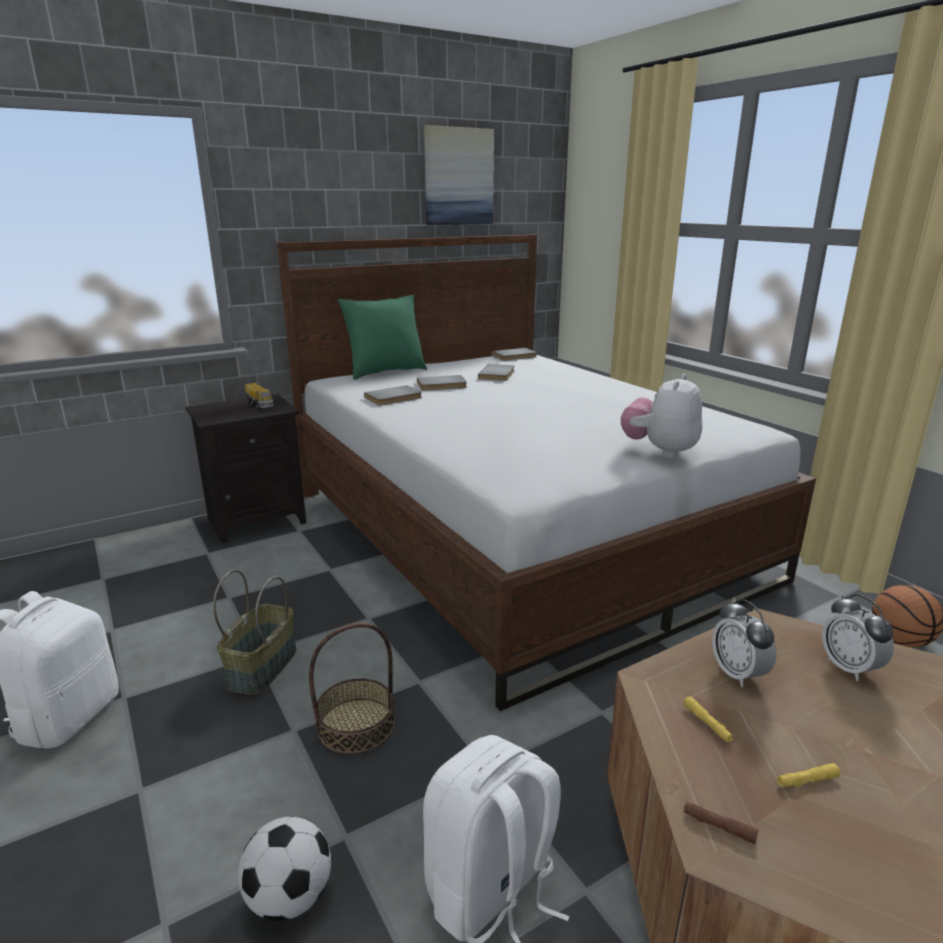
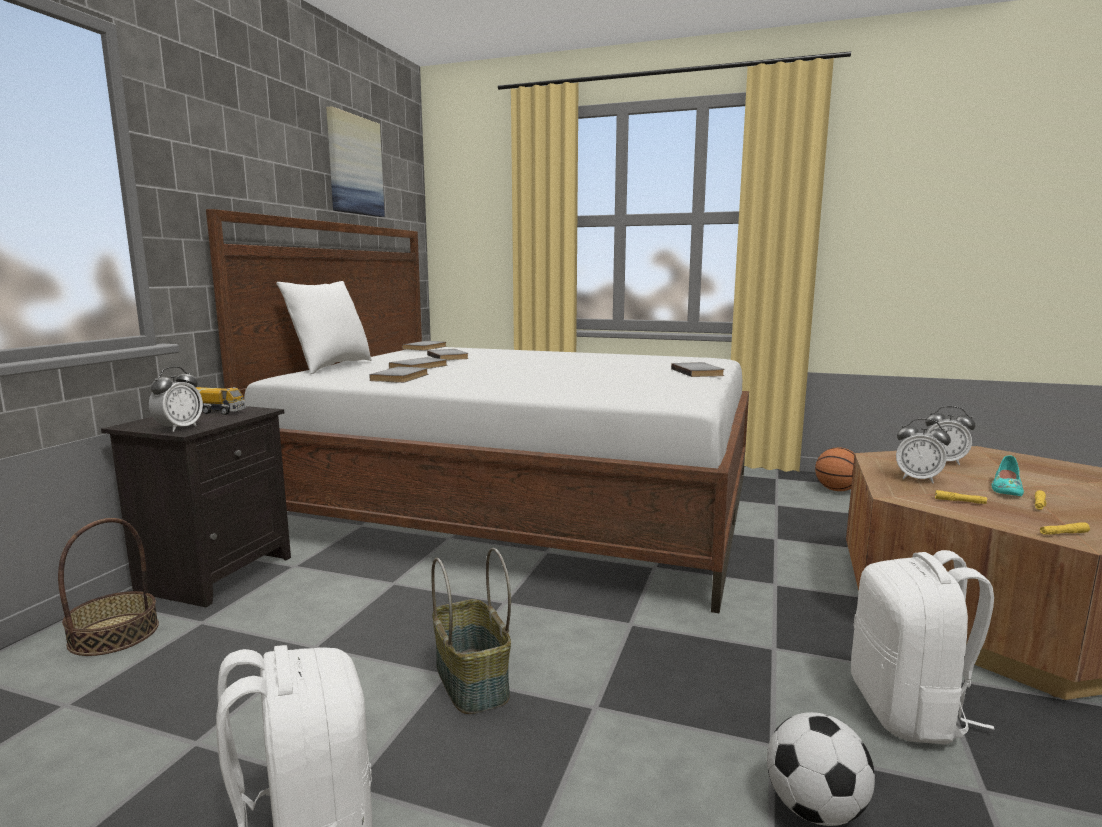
camera: 40 degrees left, 10 degrees down
(212, 417) = (179, 428): none -> alarm clock
(356, 725) = (639, 674): basket -> basket (114, 634)
(385, 372) = (330, 367): green pillow -> white pillow
(660, 451) = (699, 372): plush toy -> grey book
(718, 827) = (1063, 534): brown flashlight -> yellow flashlight
(826, 739) = (1006, 488): none -> turquoise shoe

